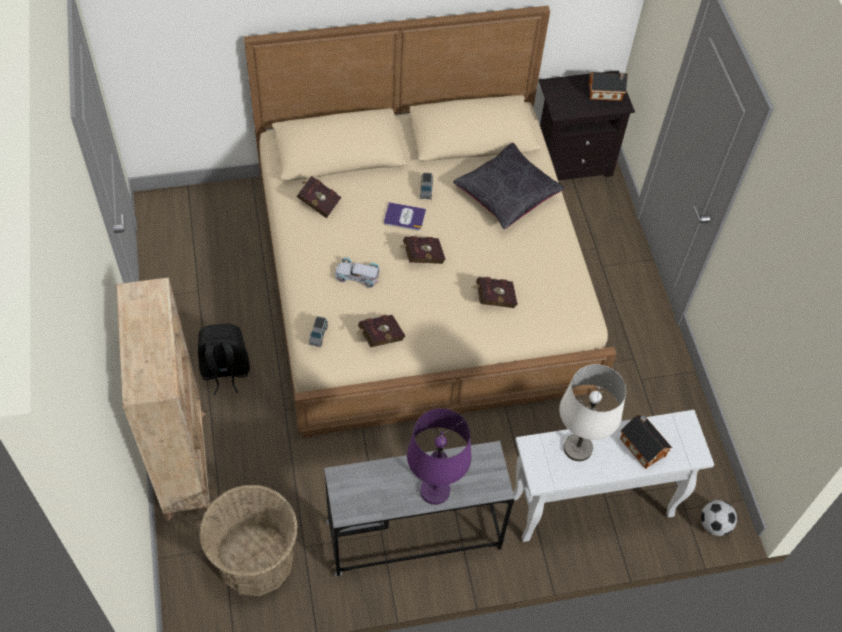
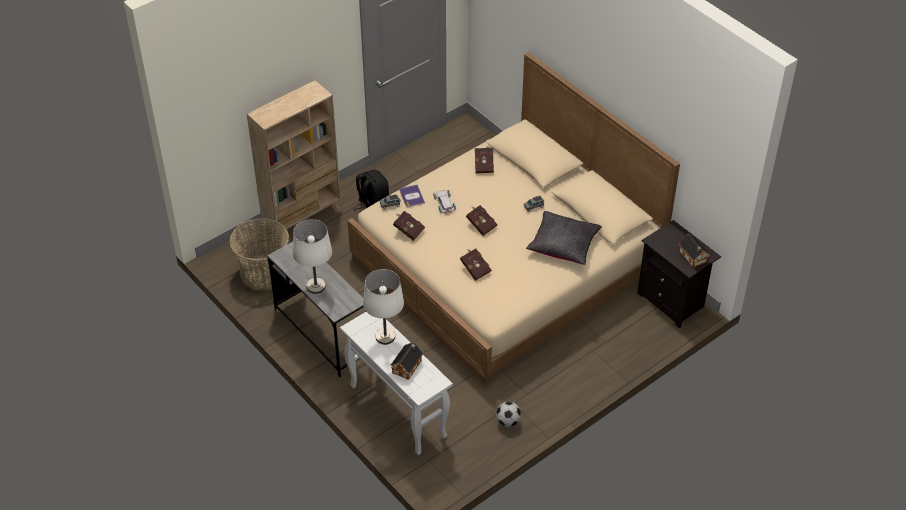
camera: 65 degrees right, 10 degrees down
(404, 217) = (504, 205): book -> book (412, 196)
(434, 490) = (316, 286): purple table lamp -> white table lamp
(714, 525) = (426, 480): football -> football (507, 422)

